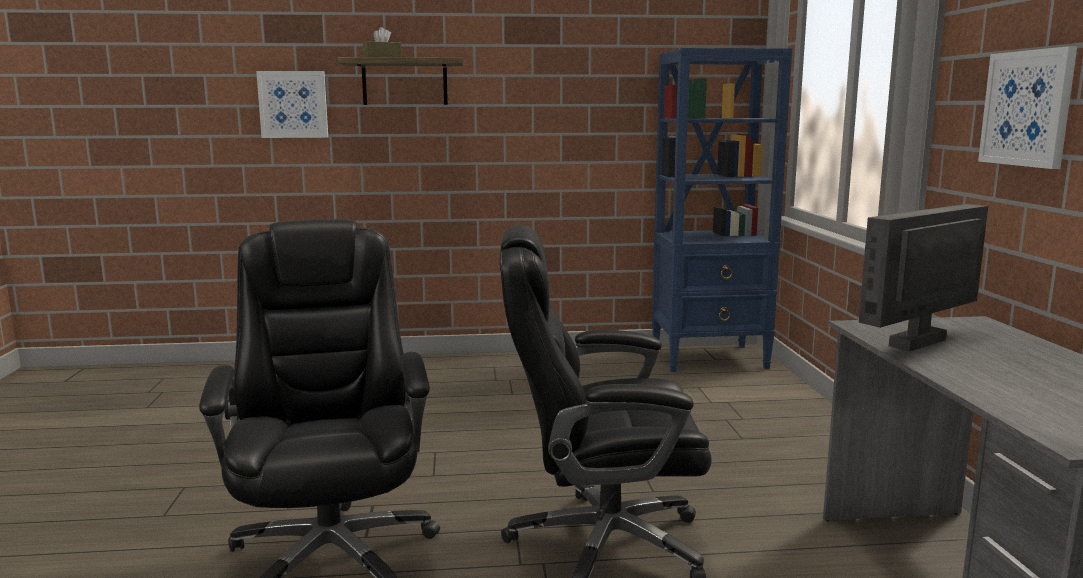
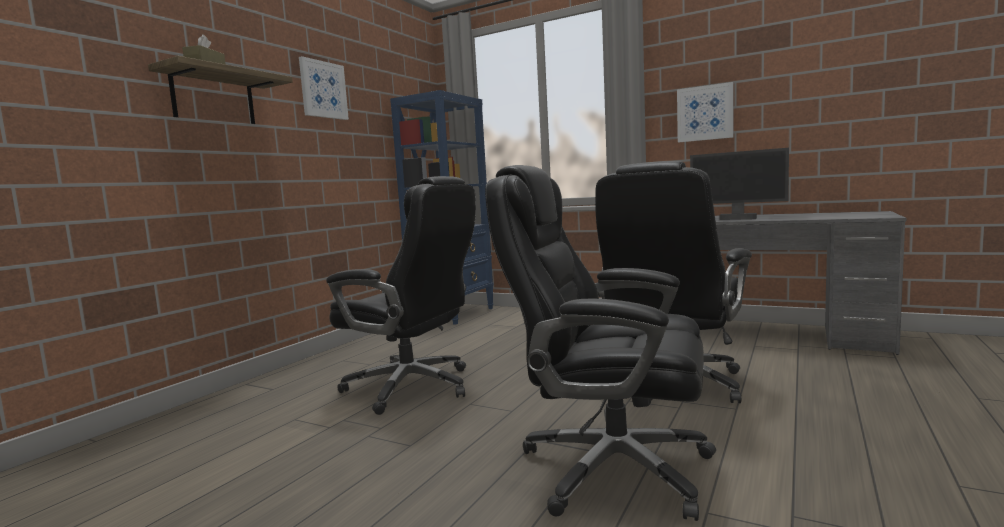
camera: 55 degrees left, 5 degrees down
(293, 104) = (86, 109): picture -> picture (323, 90)
(453, 416) = (412, 387): none -> black office chair
(920, 343) = (738, 219): monitor -> monitor turned 60 degrees counterclockwise

